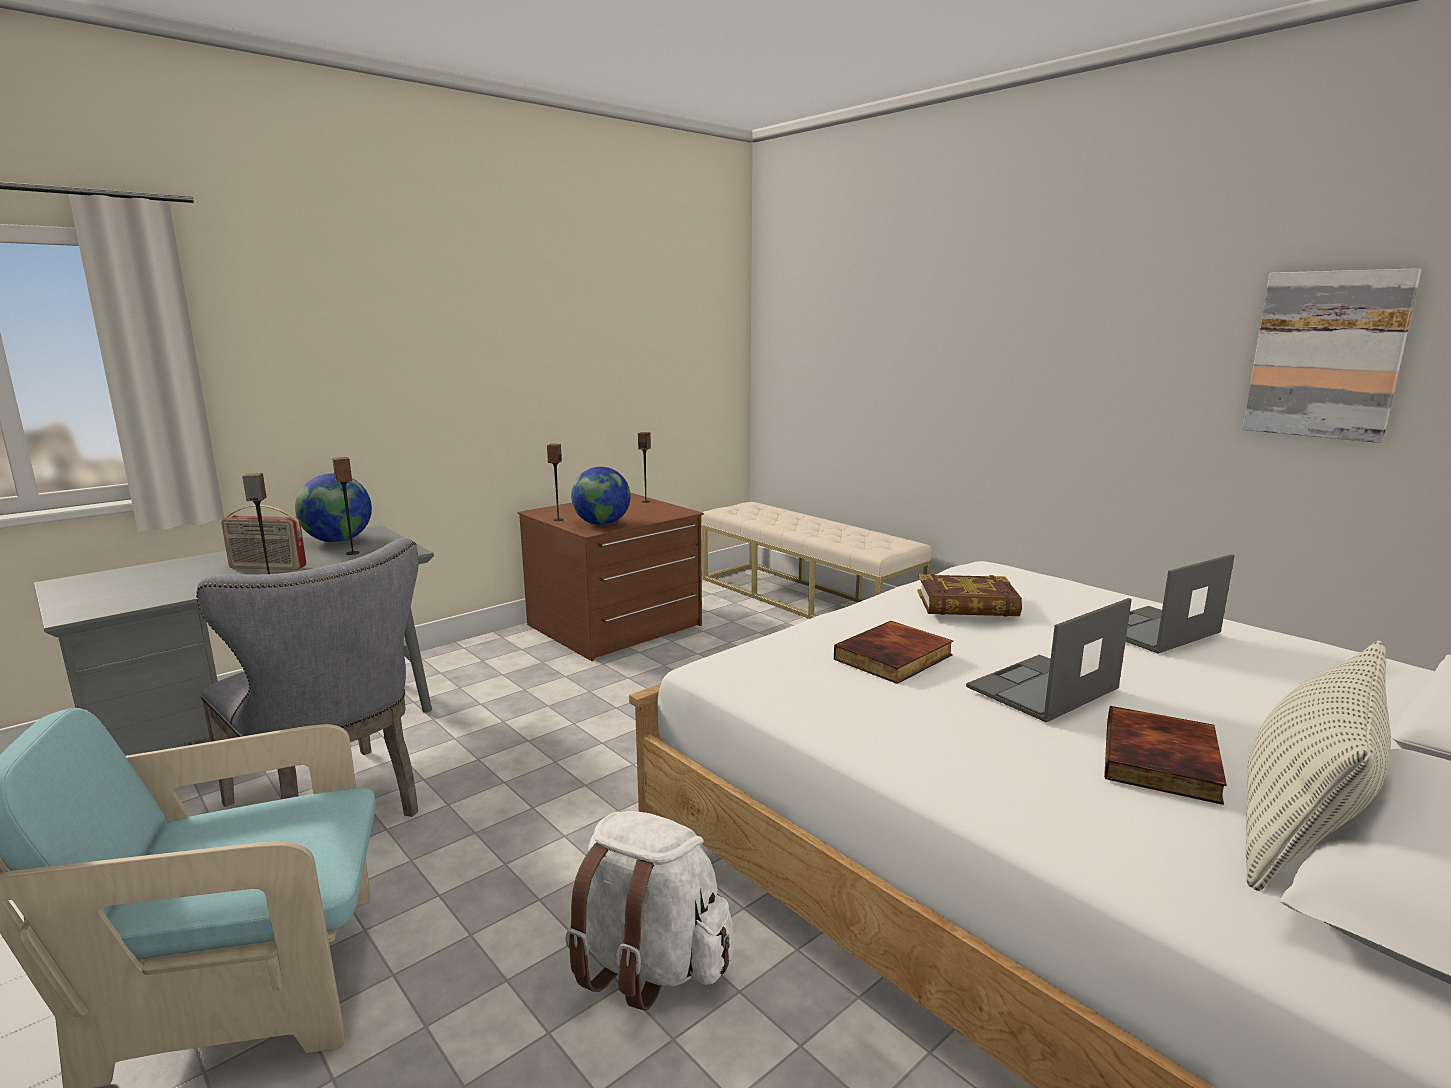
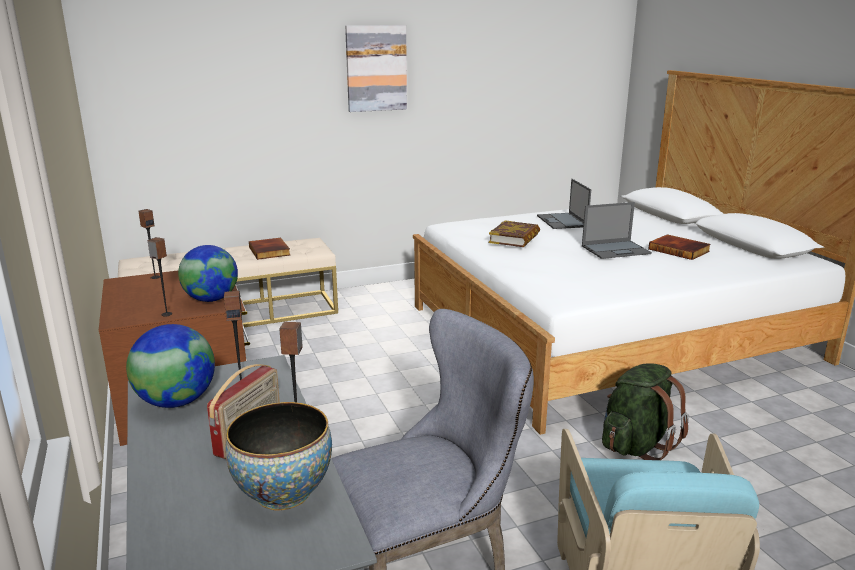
camera: 70 degrees left, 5 degrees up
(166, 589) = (283, 493): none -> bowl
(648, 964) = (636, 445): white backpack -> green backpack
(894, 658) = (571, 265): book -> book (270, 251)
(1042, 688) = (616, 250): laptop -> laptop turned 90 degrees counterclockwise
(1301, 822) = (718, 247): pillow -> none
(1326, 355) = (512, 84): picture -> picture (376, 68)

